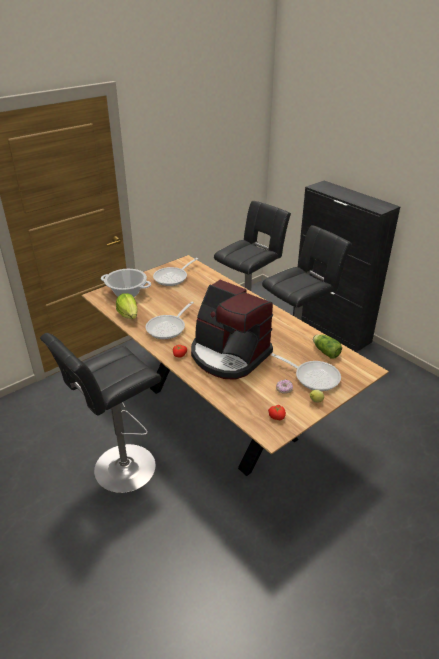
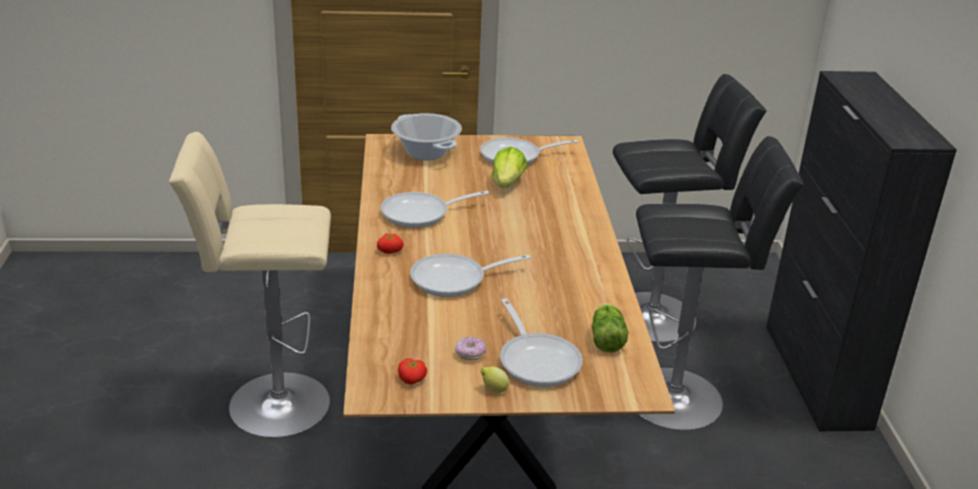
camera: 35 degrees right, 5 degrees down
(121, 470) = (271, 404): black stool -> beige stool
(128, 315) = (391, 179): lettuce -> lettuce (507, 184)
(229, 355) = (455, 280): coffee machine -> frying pan

